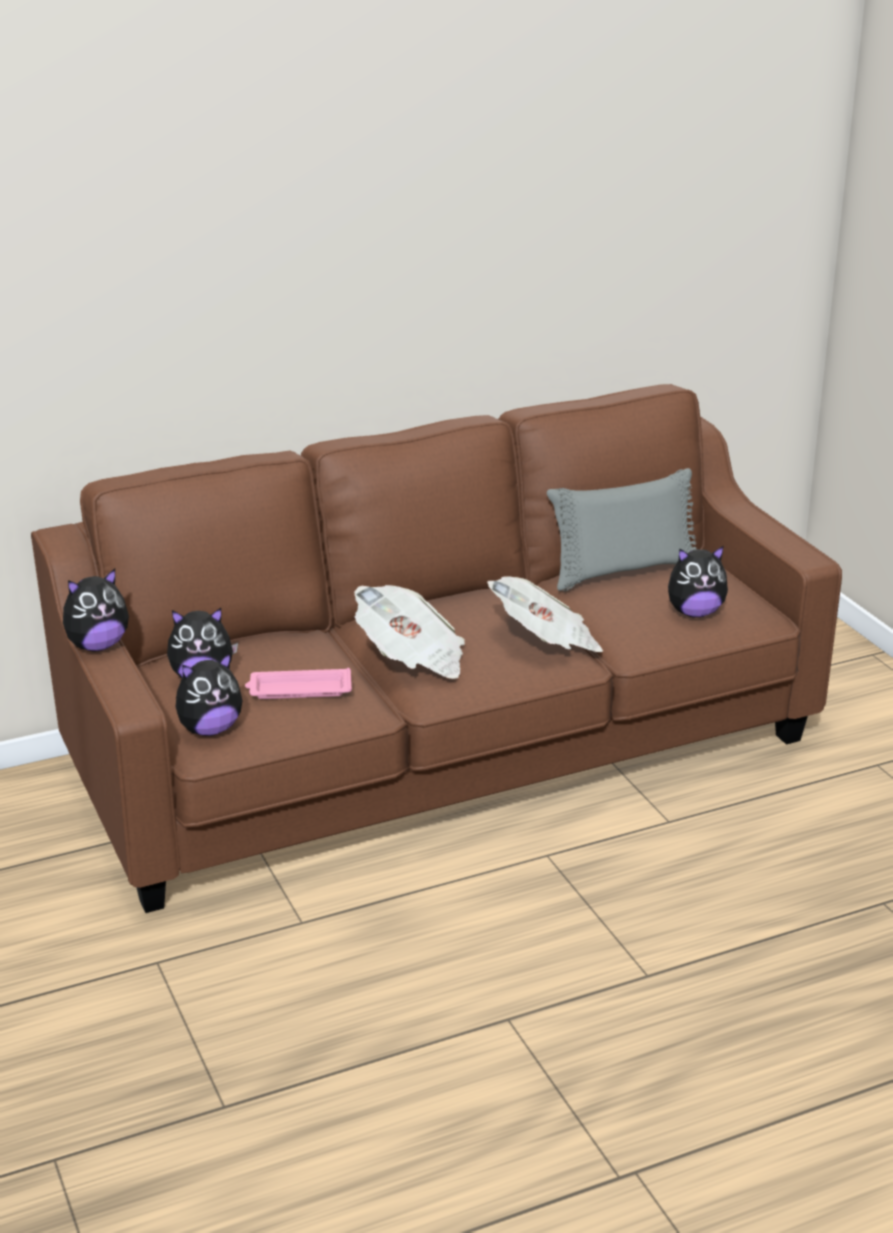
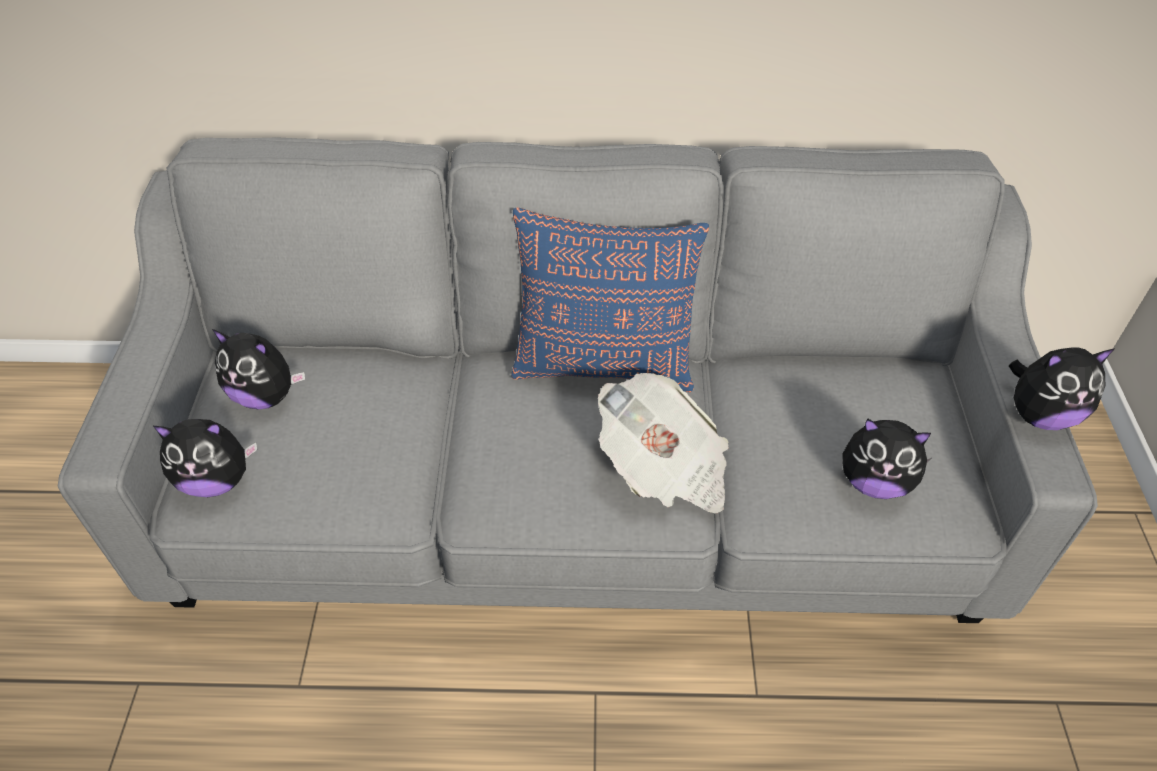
camera: 25 degrees right, 20 degrees up
(97, 646) = (148, 338): plush toy -> plush toy (1040, 415)
(298, 690) = (342, 453): pink tray -> none
(412, 659) = (494, 445): newspaper -> none
(447, 757) = (579, 499): brown sofa -> grey sofa
(457, 602) = (604, 366): none -> blue pillow
(622, 572) = (823, 379): grey pillow -> none

